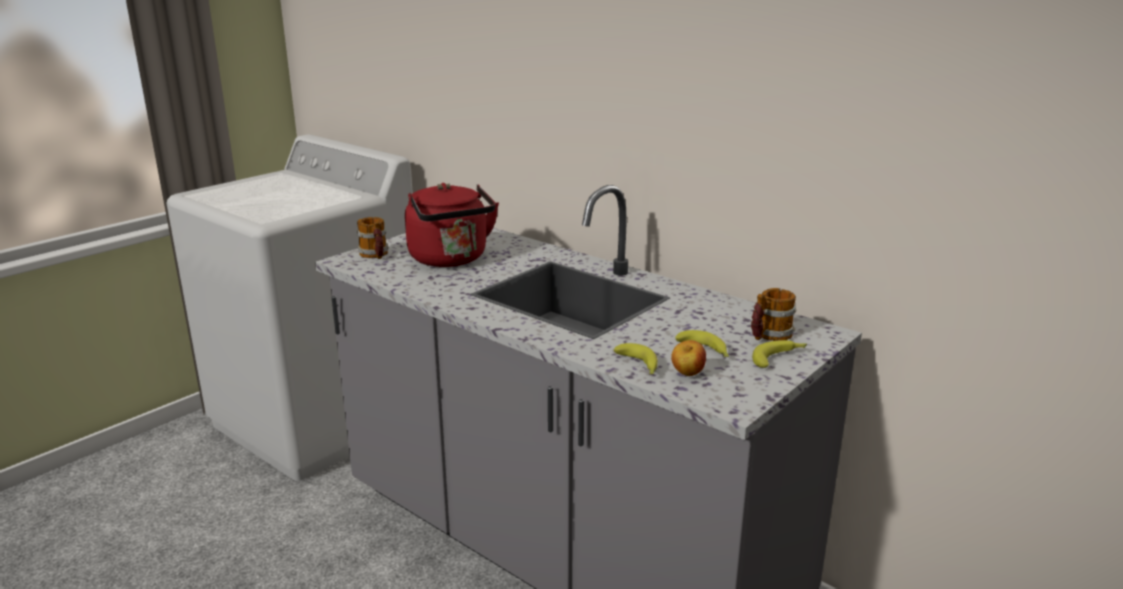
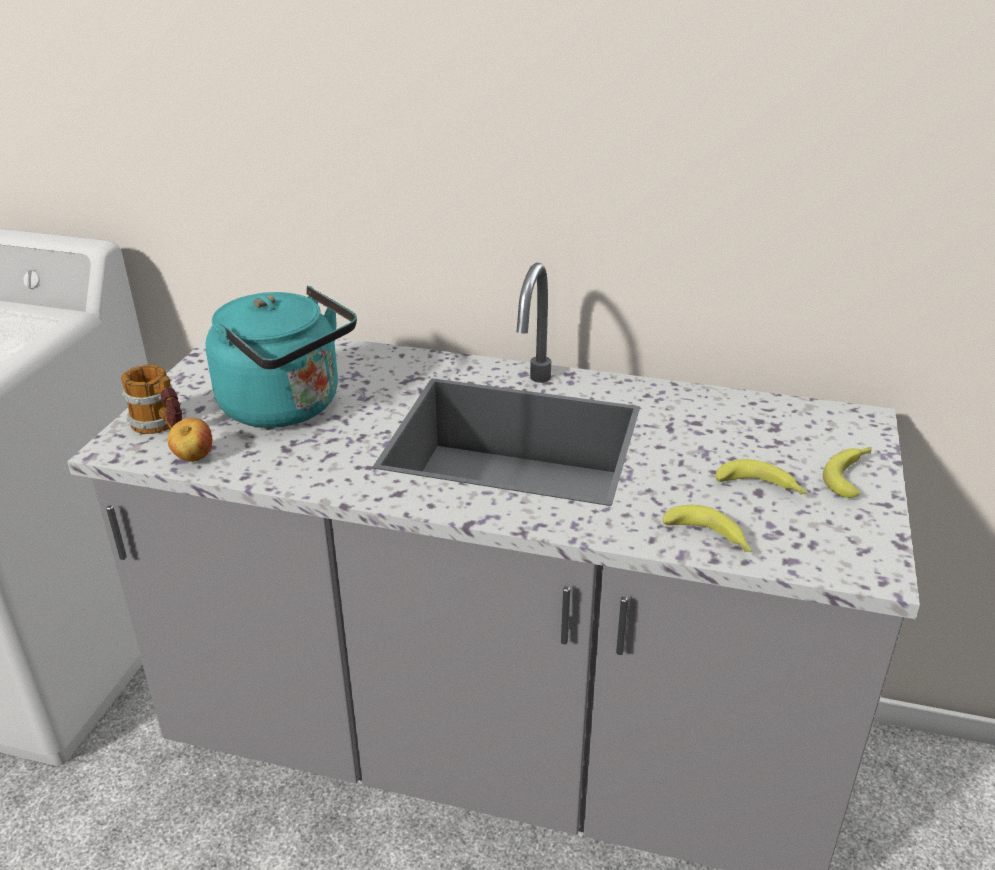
camera: 25 degrees left, 10 degrees up
(451, 259) = (287, 407): red kettle -> turquoise kettle
(687, 374) = (777, 534): apple -> apple (193, 459)
(769, 336) = (808, 442): mug -> none

